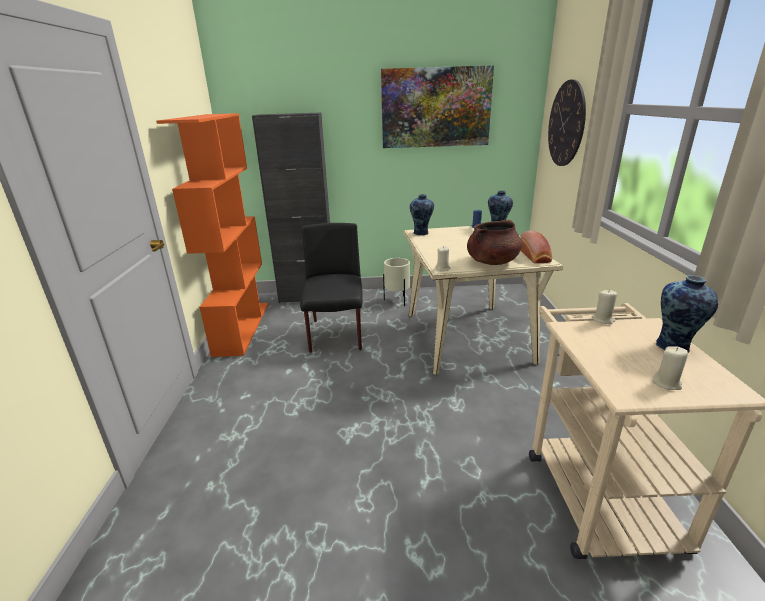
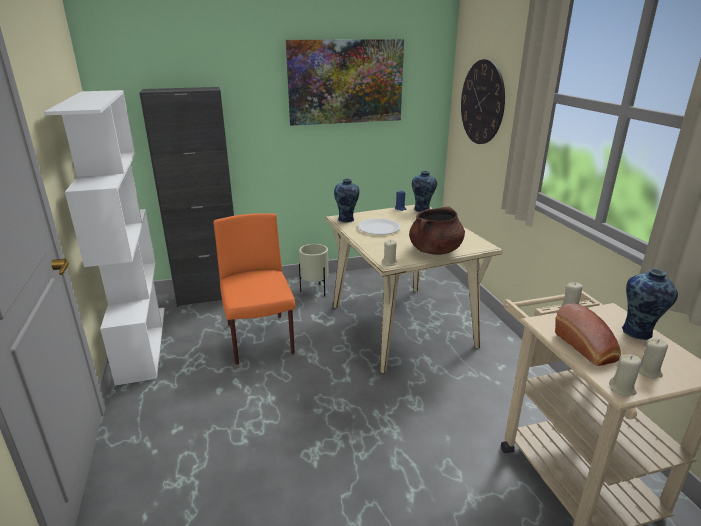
camera: 15 degrees left, 0 degrees up
(242, 327) = (141, 342): orange bookcase -> white bookcase
(336, 335) = (260, 340): black chair -> orange chair
(448, 241) = (379, 228): none -> white plate
(535, 257) = (473, 242): bread -> bread (586, 348)
(626, 395) = (622, 389): none -> beige candle

